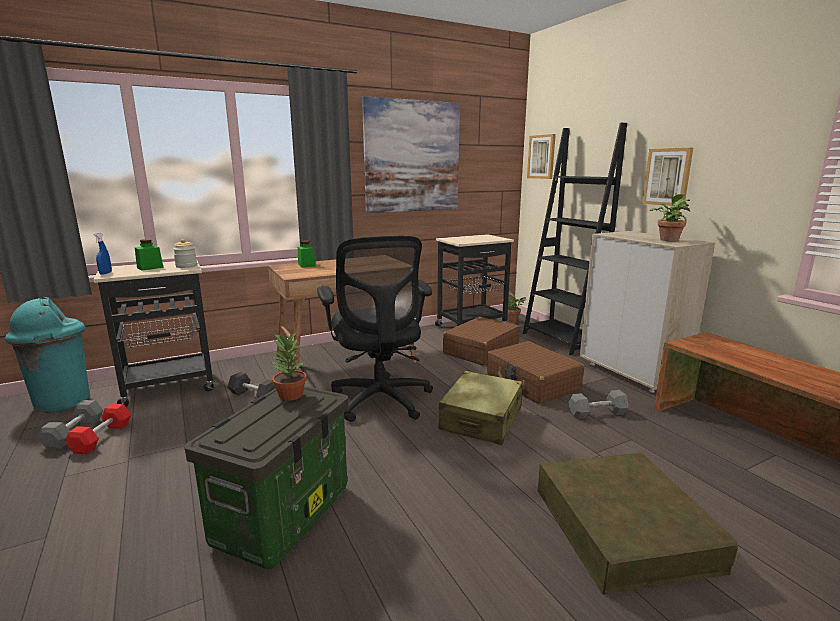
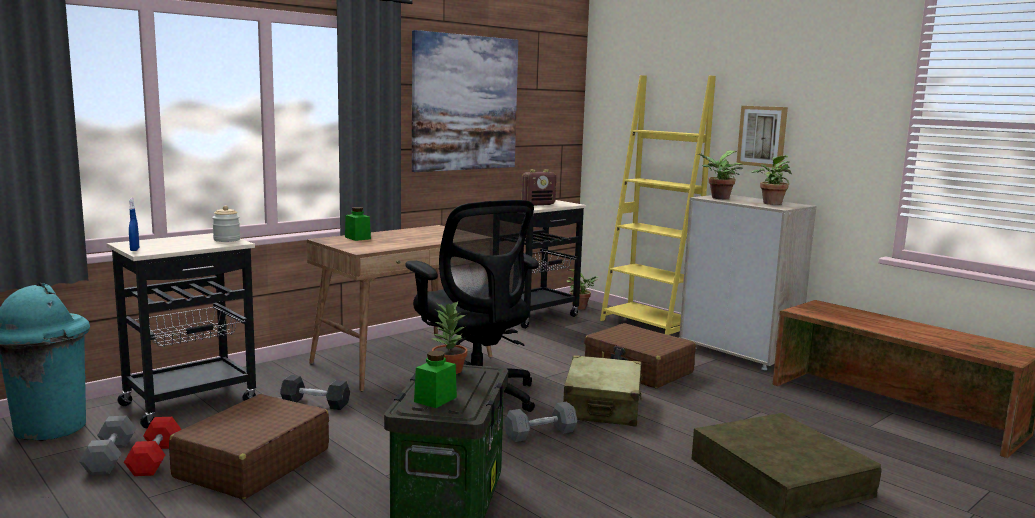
camera: 15 degrees left, 5 degrees down
(150, 267) = (181, 242): green jar -> green jar (435, 399)
(473, 239) = (538, 204): none -> radio
(480, 350) = (561, 341): brown suitcase -> brown suitcase (252, 463)
(541, 157) = (610, 105): picture -> none
(560, 340) = (647, 325): black bookcase -> yellow bookcase
(597, 413) = (718, 392): grey dumbbell -> grey dumbbell (540, 433)
(618, 234) = (718, 198): none -> potted plant

